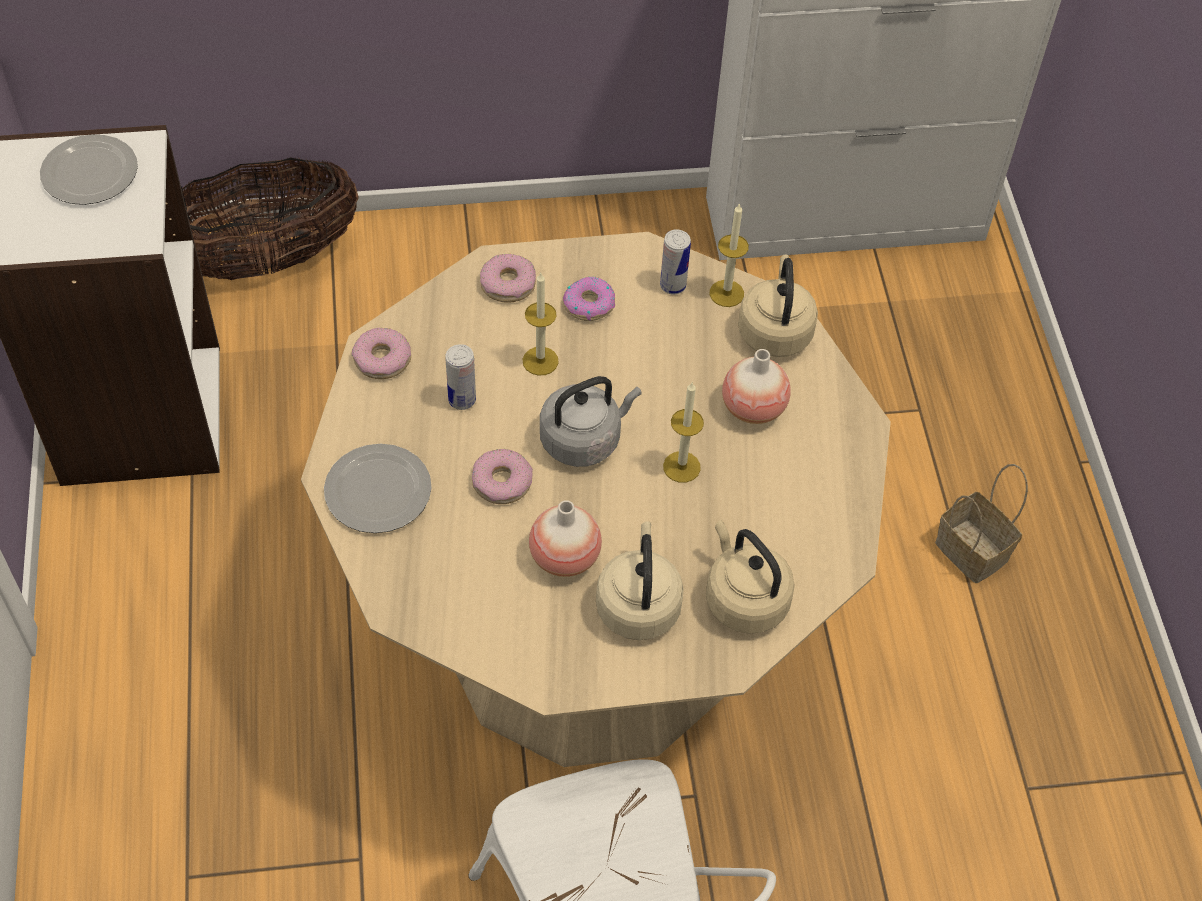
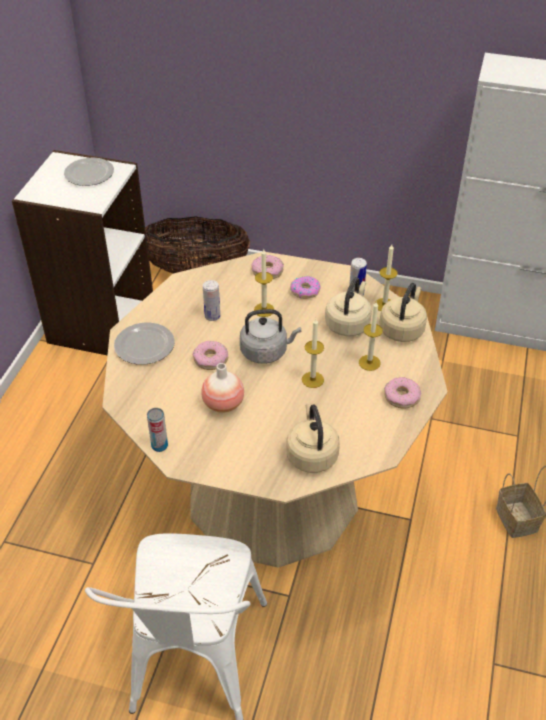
camera: 25 degrees right, 10 degrees down
(382, 359) = (183, 288): donut -> donut (402, 397)
(503, 666) = (159, 446): none -> can
(638, 604) = (250, 439): beige kettle -> beige kettle (348, 323)
(753, 408) = (369, 362): vase -> candle

